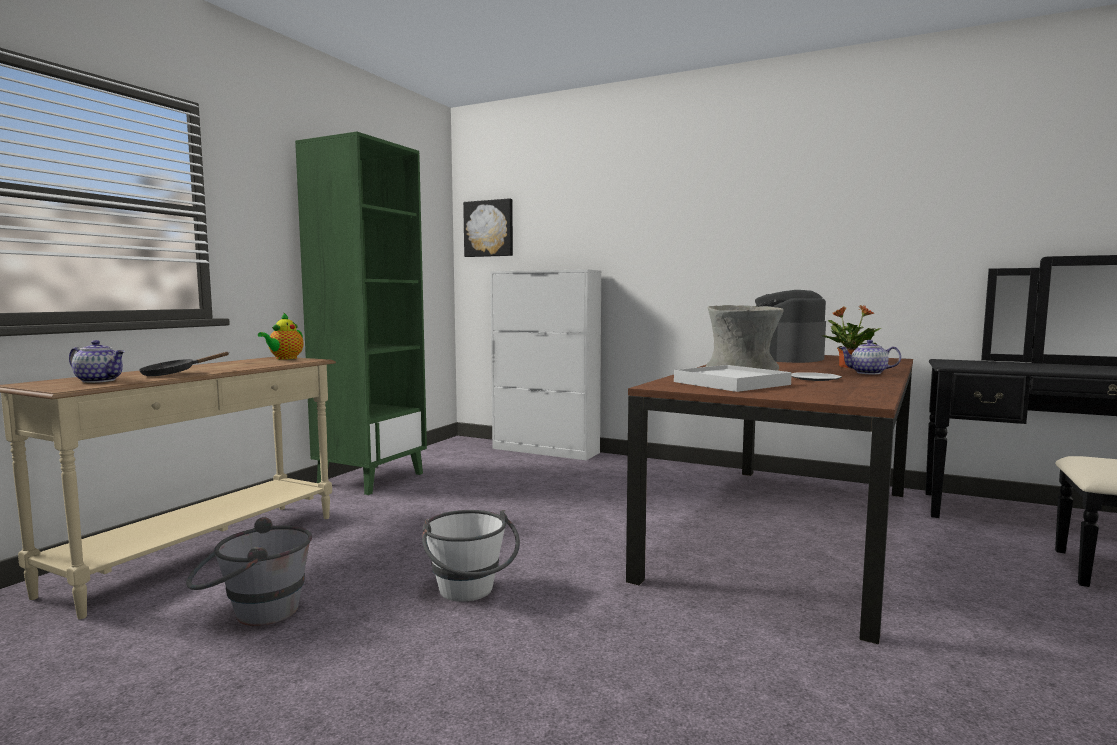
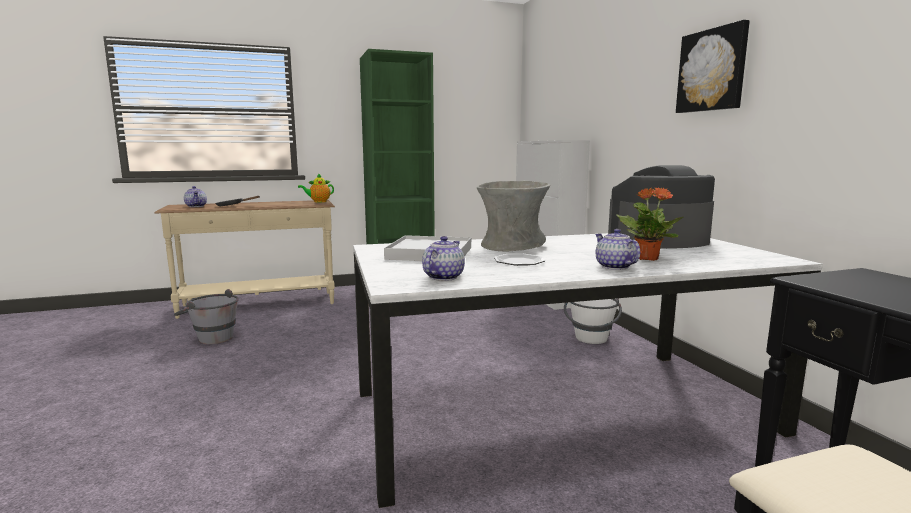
camera: 45 degrees right, 5 degrees up
(470, 594) = (285, 363): white bucket -> white bucket (590, 340)
(489, 228) = (535, 104): picture -> picture (712, 70)
(790, 531) = (558, 412): brown dining table -> white dining table
(847, 393) = (442, 277): none -> teapot

